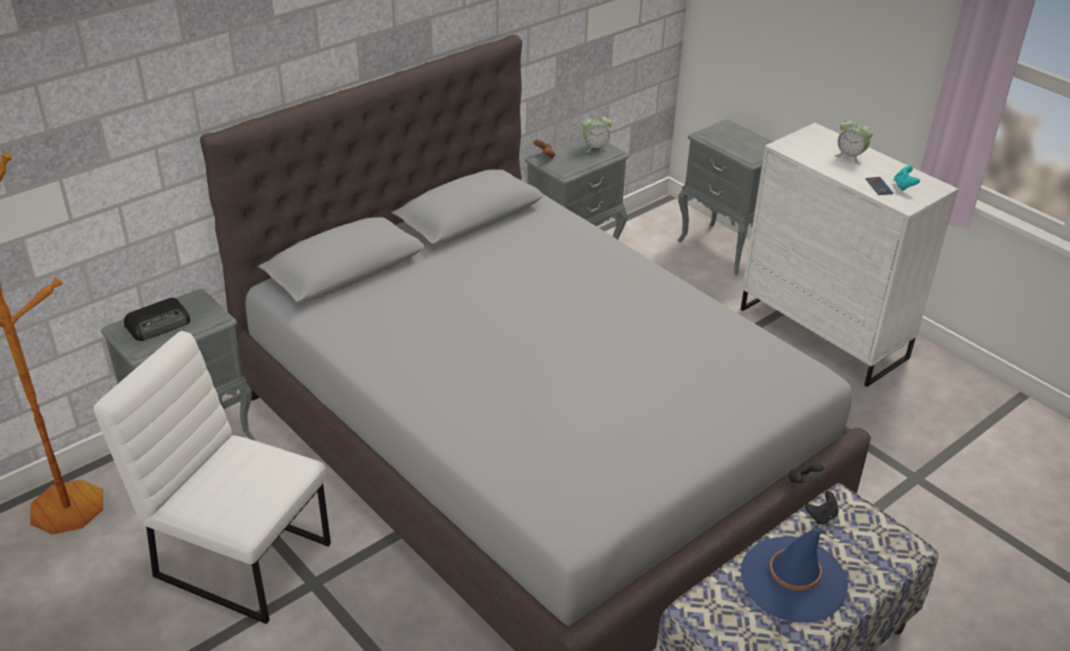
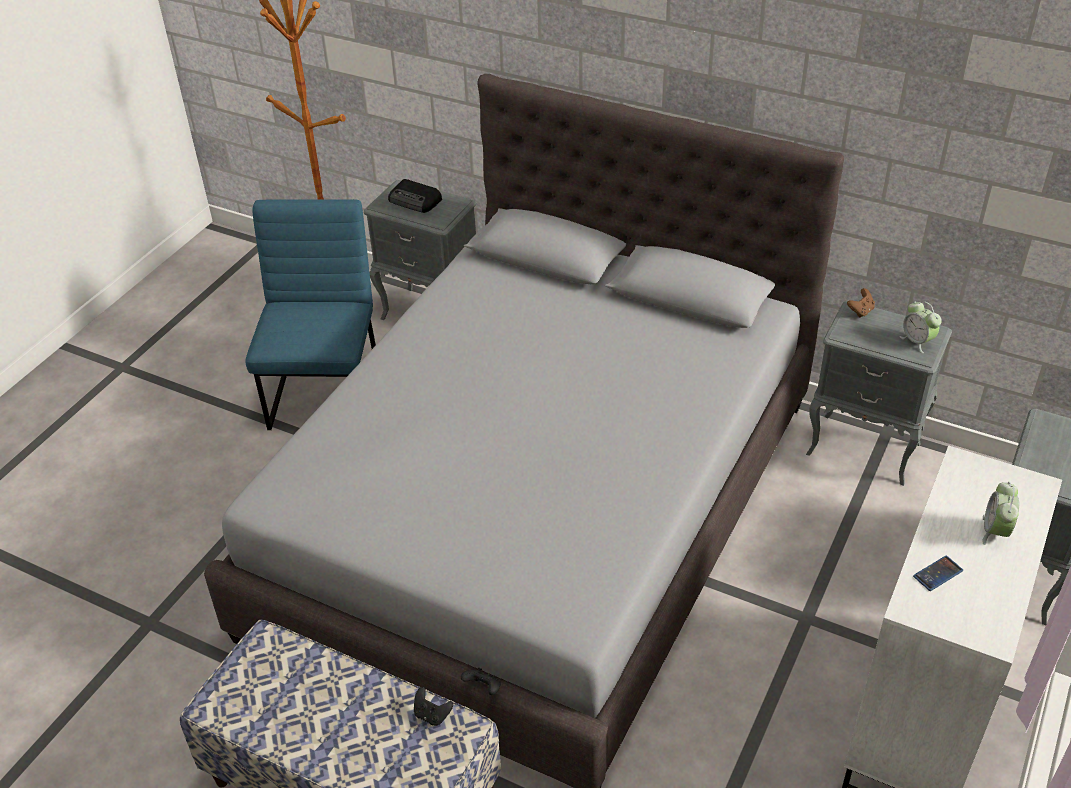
camera: 70 degrees right, 5 degrees up
(239, 557) = (326, 388): white chair -> blue chair
(793, 580) = (330, 708): blue hat -> none
(904, 186) = (961, 600): turquoise game controller -> none

